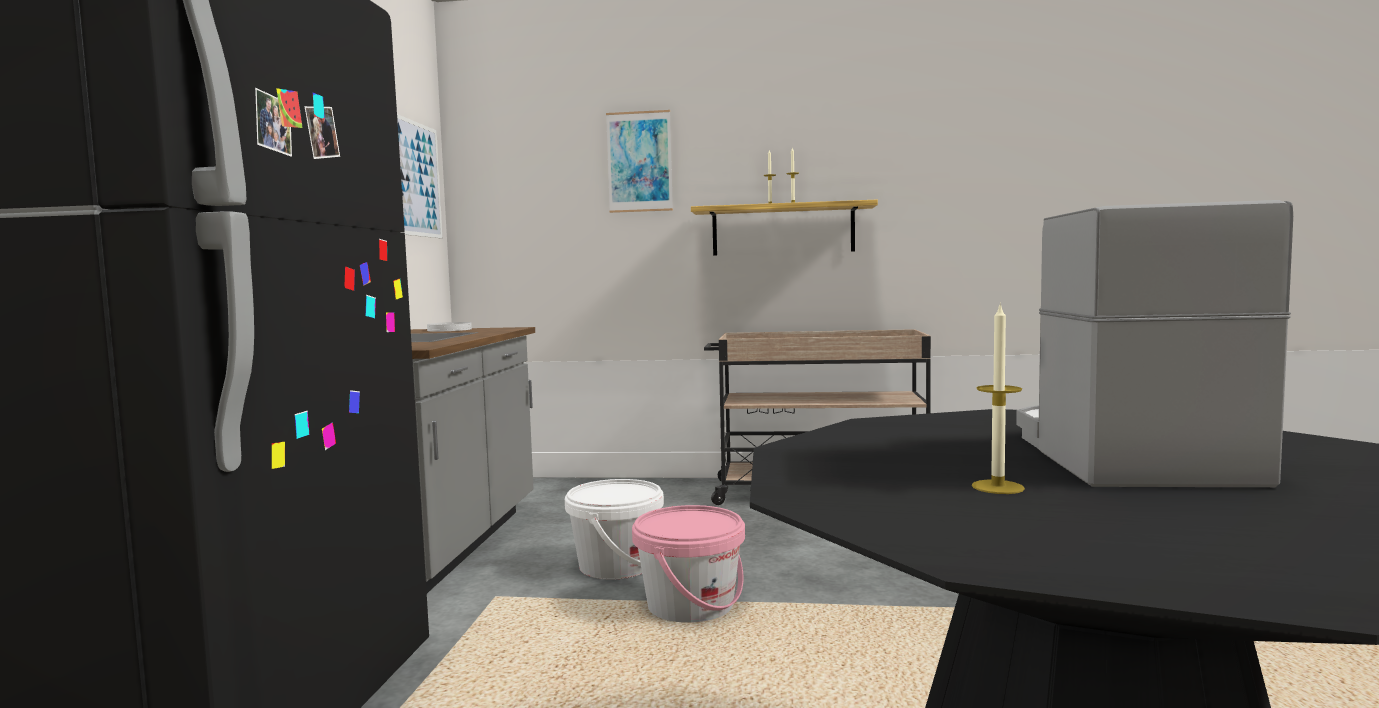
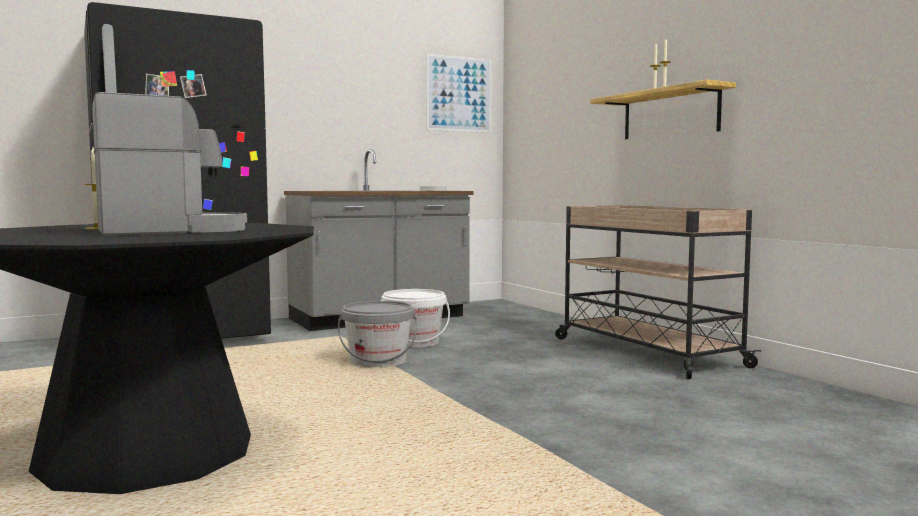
camera: 55 degrees right, 0 degrees up
(639, 162) = (588, 65): picture -> none
(690, 606) = (378, 361): pink bucket -> grey bucket

